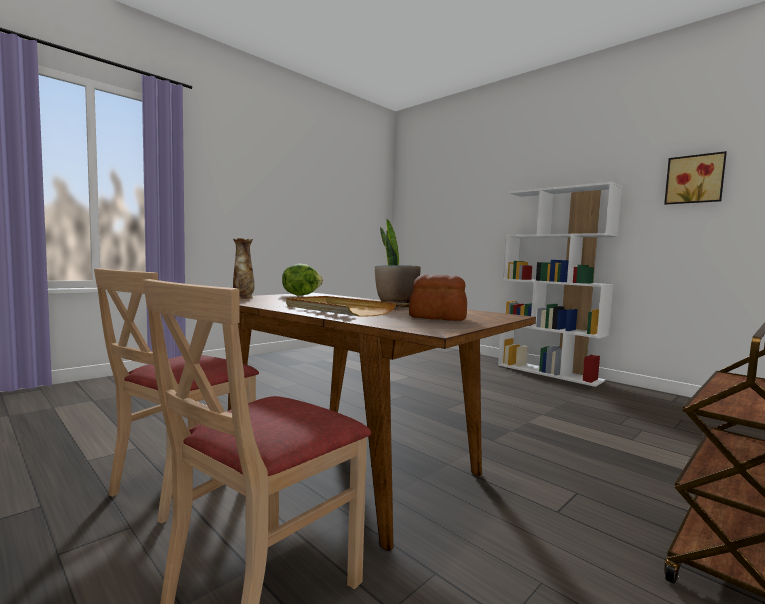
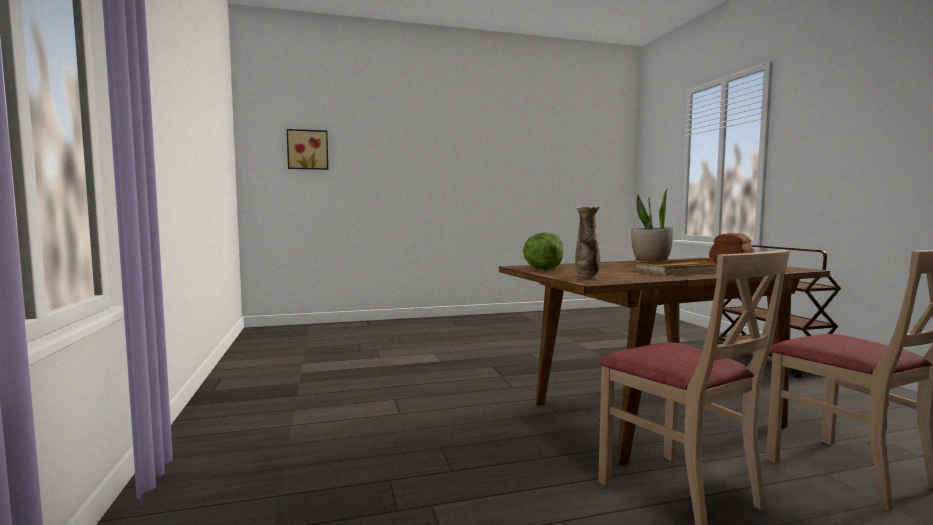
camera: 60 degrees left, 0 degrees up
(549, 373) = (482, 317): white bookcase -> none
(694, 179) = (562, 153): picture -> picture (307, 150)

